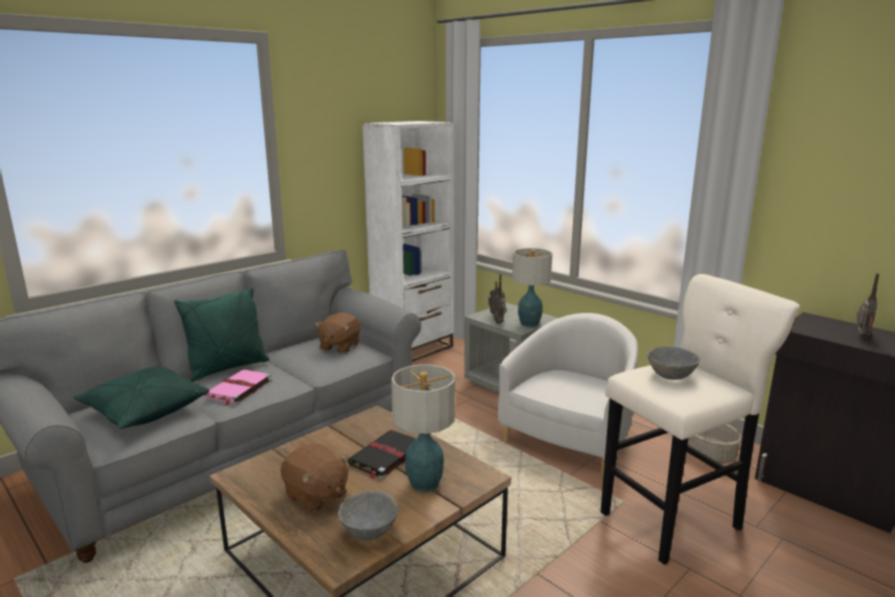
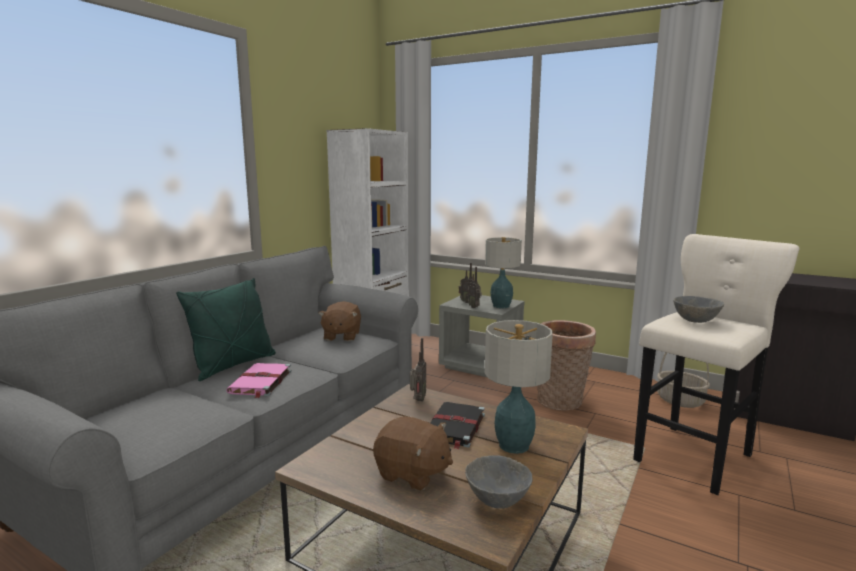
camera: 15 degrees left, 5 degrees down
(144, 411) = (164, 413): green pillow -> none
(570, 437) = (562, 402): white armchair -> basket
(861, 336) = (810, 280): radio -> radio (417, 400)

